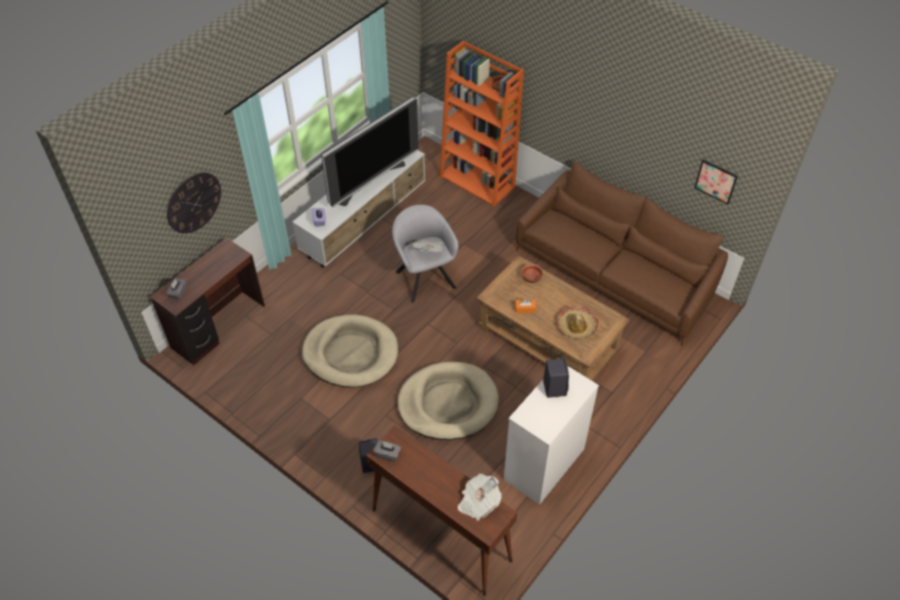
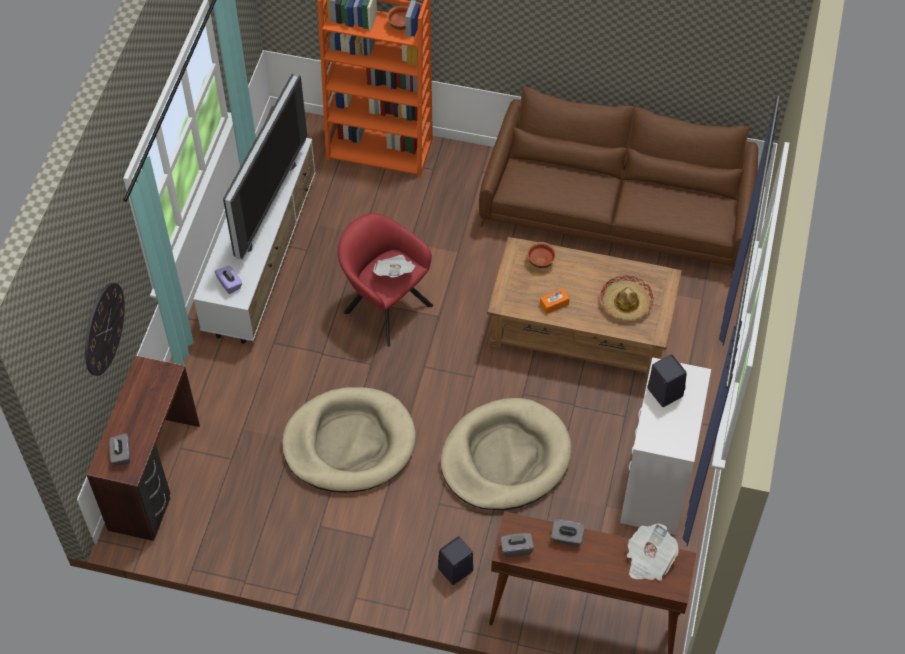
camera: 25 degrees left, 5 degrees up
(424, 277) = (384, 305): grey armchair -> red armchair
(428, 462) = (567, 538): none -> grey tissue box
(715, 181) = (726, 65): picture -> none

